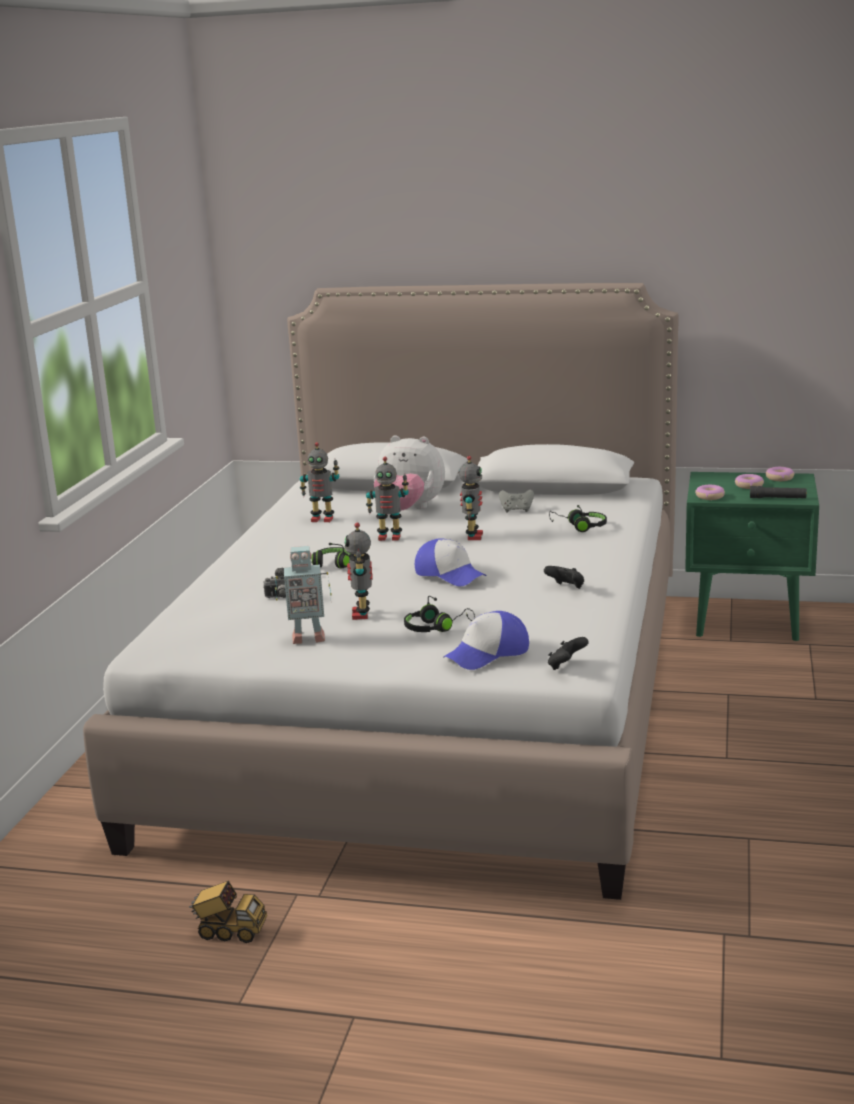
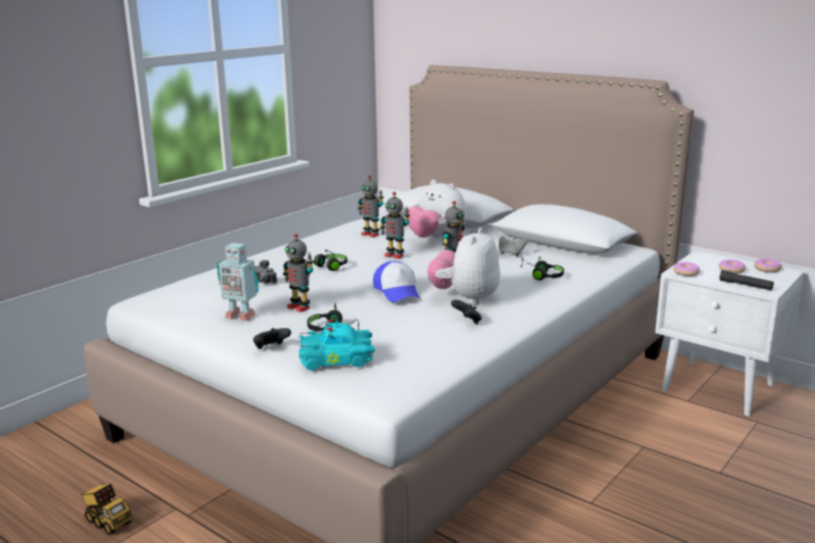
camera: 25 degrees right, 0 degrees up
(362, 614) = (299, 307): toy robot -> toy robot turned 75 degrees counterclockwise
(488, 653) = (338, 360): cap -> turquoise toy car
(532, 566) = (465, 298): none -> plush toy
(566, 666) = (382, 386): black game controller -> black game controller (271, 348)
(749, 620) = (719, 388): green nightstand -> white nightstand

